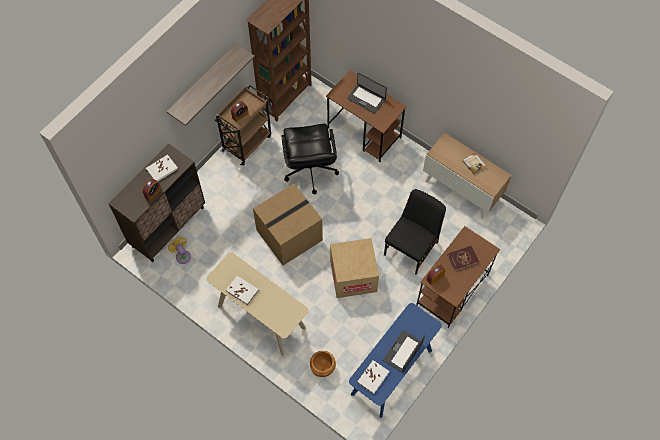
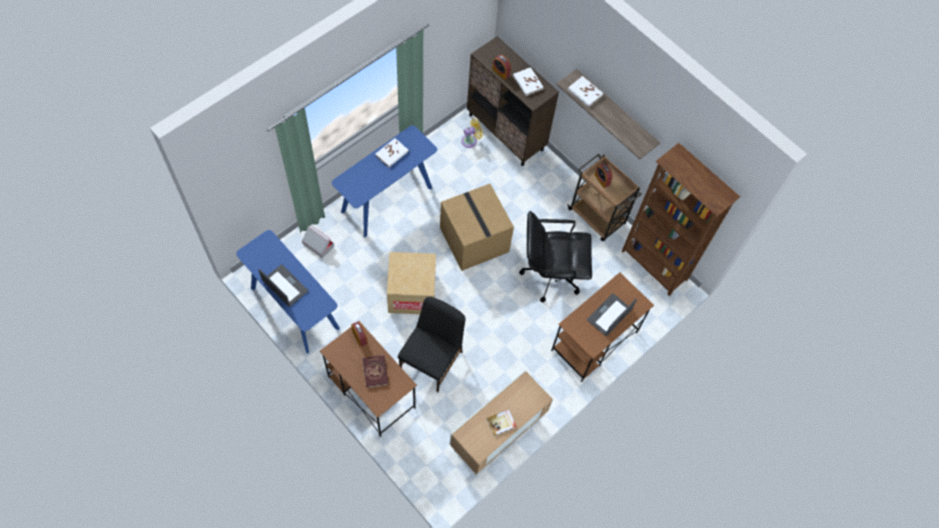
camera: 95 degrees right, 0 degrees up
(261, 317) = (387, 199): beige console table -> blue console table
(322, 368) = (318, 245): brown planter -> cardboard box
(373, 377) = (266, 252): white book -> white book (585, 92)
(412, 248) = (432, 360): black chair -> black chair turned 105 degrees counterclockwise

